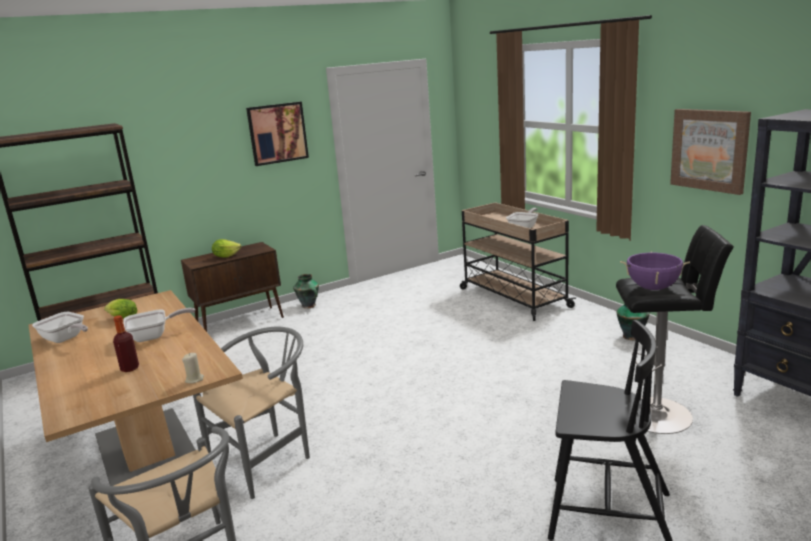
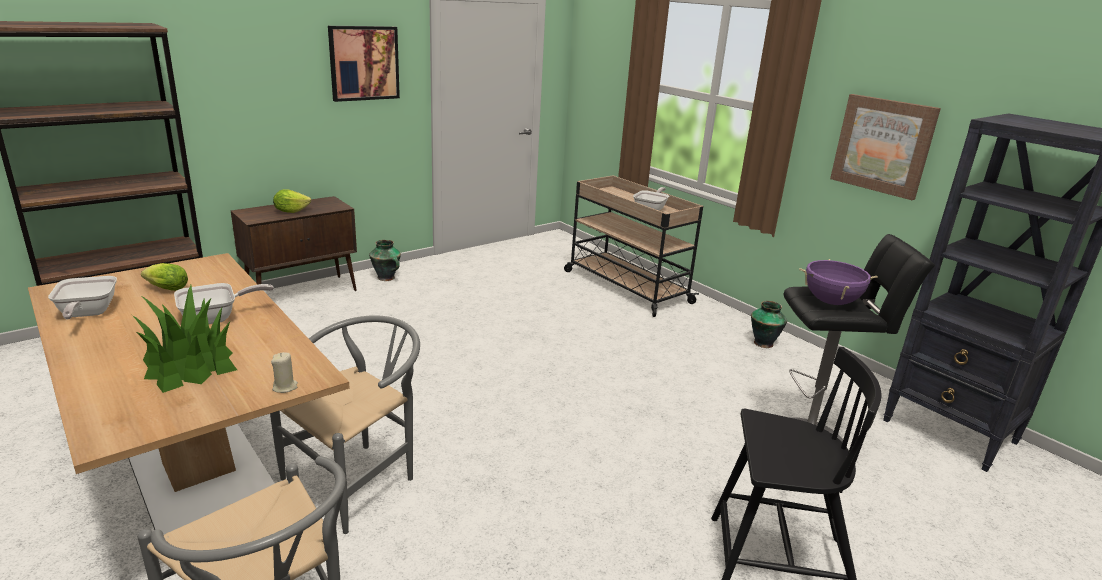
camera: 10 degrees left, 5 degrees up
(65, 339) = (87, 314): frying pan -> frying pan turned 45 degrees clockwise
(130, 368) = (189, 365): bottle -> potted plant

